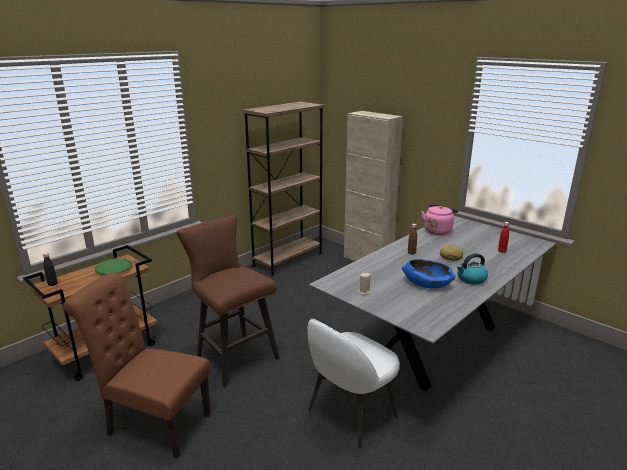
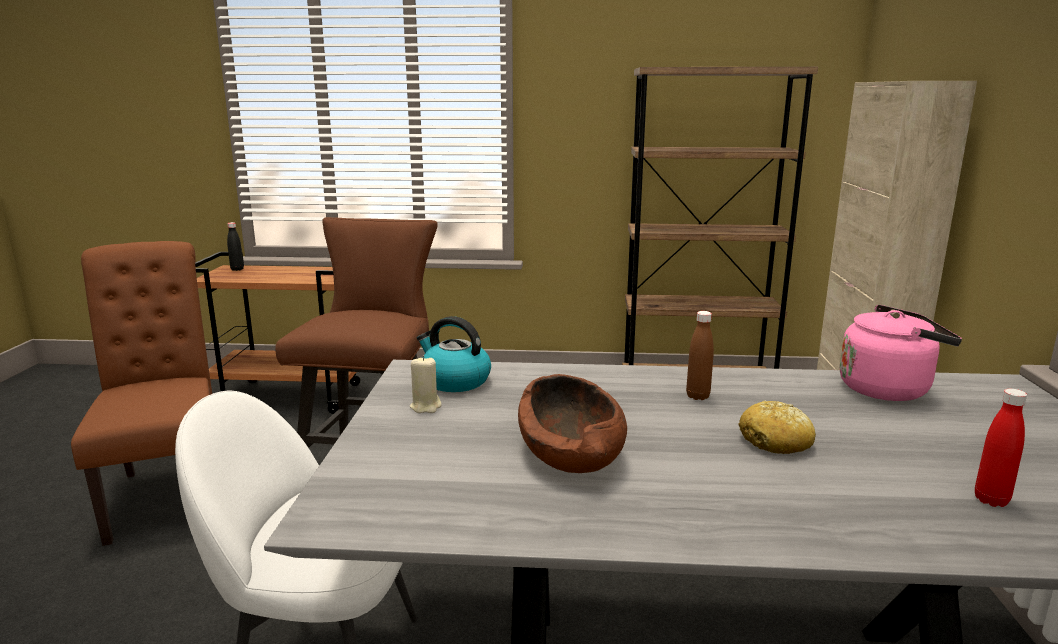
camera: 50 degrees right, 5 degrees down
(114, 269) = (309, 275): green plate -> none
(427, 283) = (571, 454): blue bowl -> brown bowl
(471, 279) = (700, 502): kettle -> kettle (454, 381)

